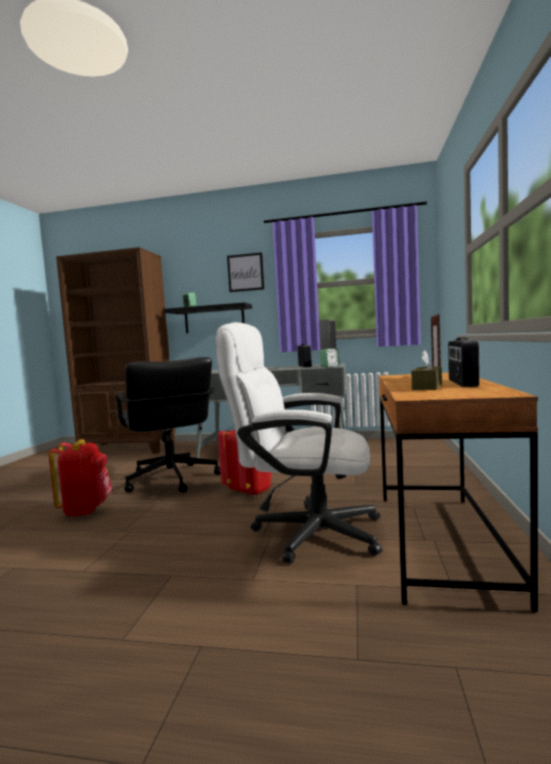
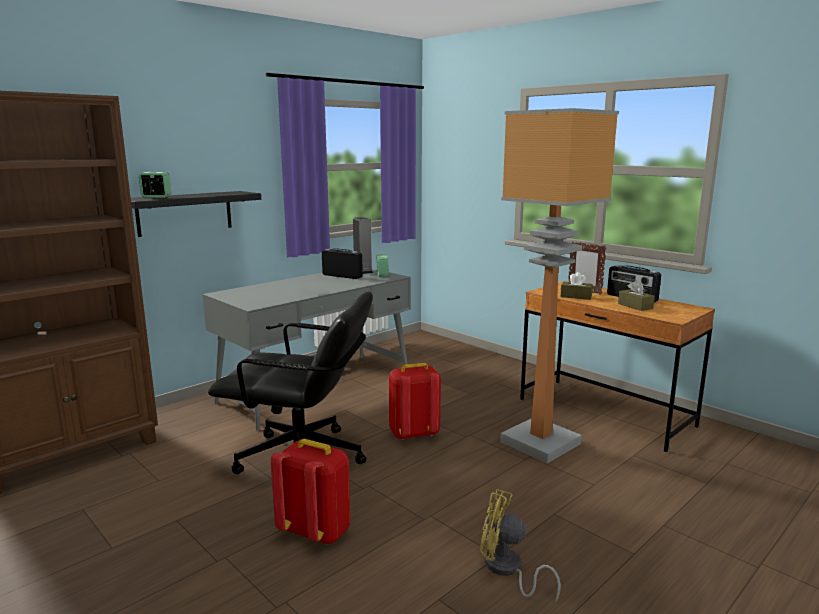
camera: 55 degrees left, 10 degrees up
(62, 581) = (507, 570): none -> yellow fan
(245, 272) = (230, 143): picture -> none
(305, 532) = (538, 442): white office chair -> floor lamp
(405, 379) = (576, 296): none -> brown tissue box

